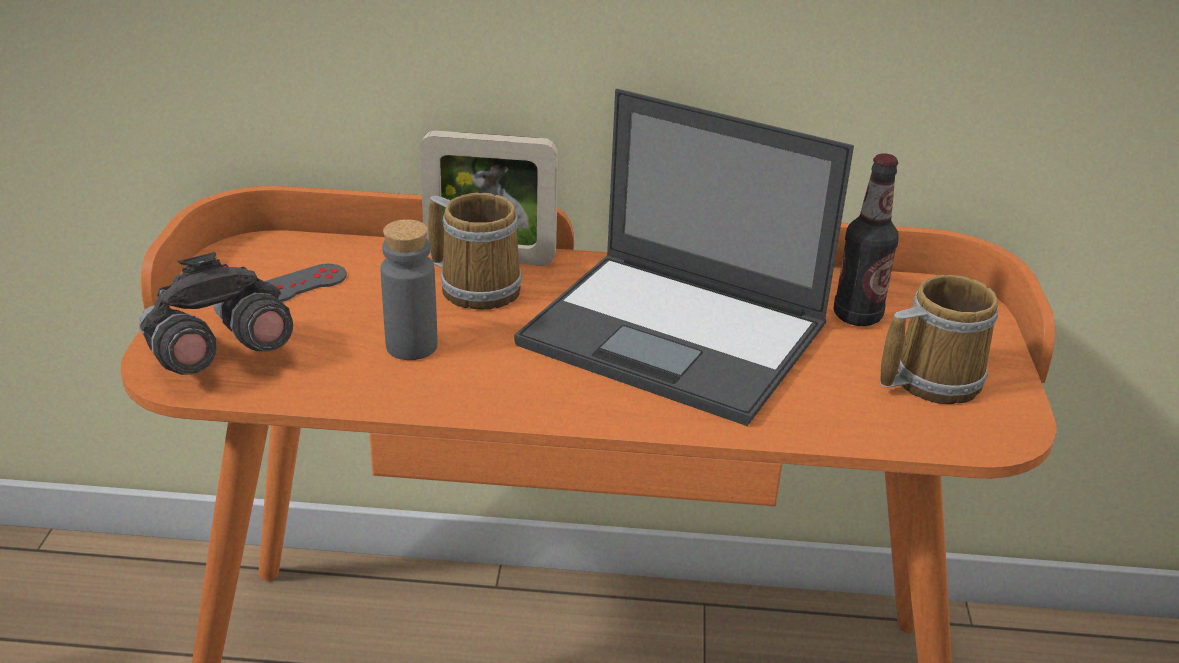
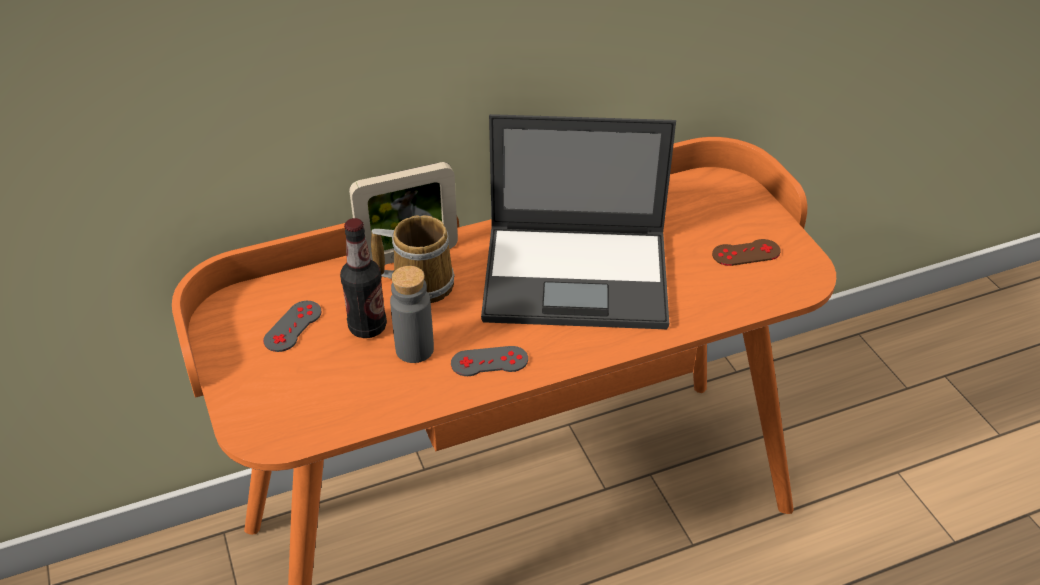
camera: 25 degrees left, 10 degrees up
(216, 356) = (286, 410): grey binoculars -> none
(487, 386) = (489, 361): none -> grey game controller
(857, 316) = (675, 218): bottle -> bottle (367, 327)
(930, 379) = (746, 253): mug -> brown game controller

